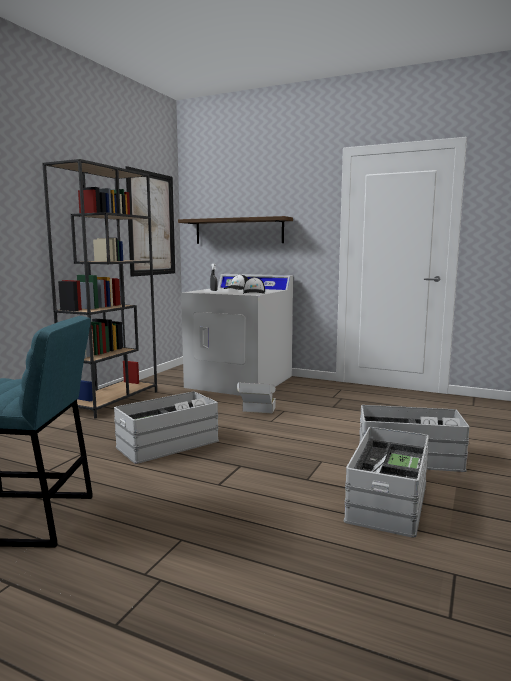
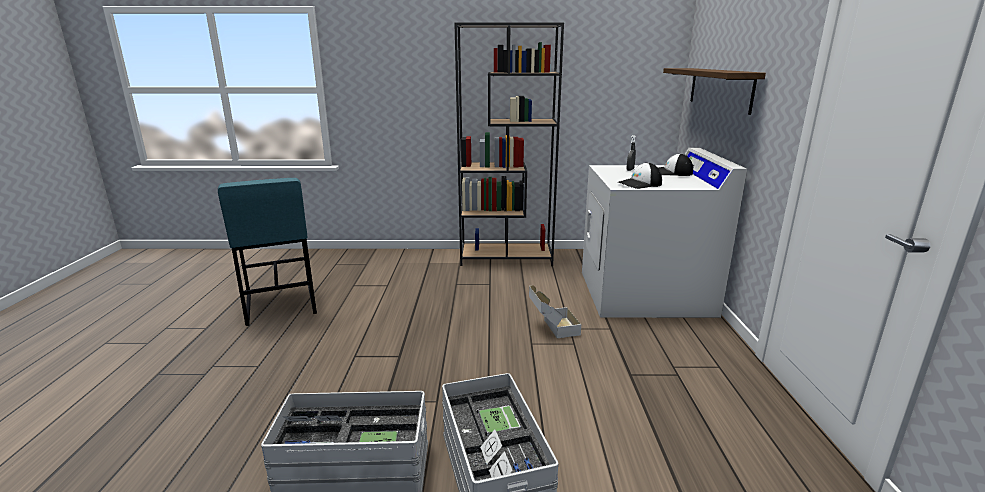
camera: 65 degrees right, 10 degrees up
(151, 224) = (624, 75): picture -> none
(167, 443) = (428, 309): grey storage box -> none

